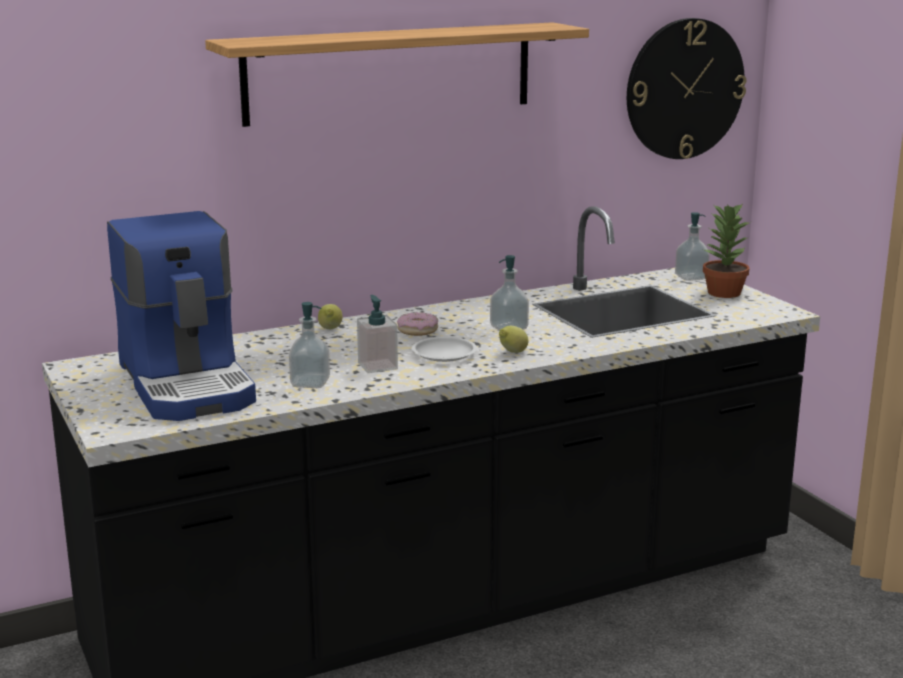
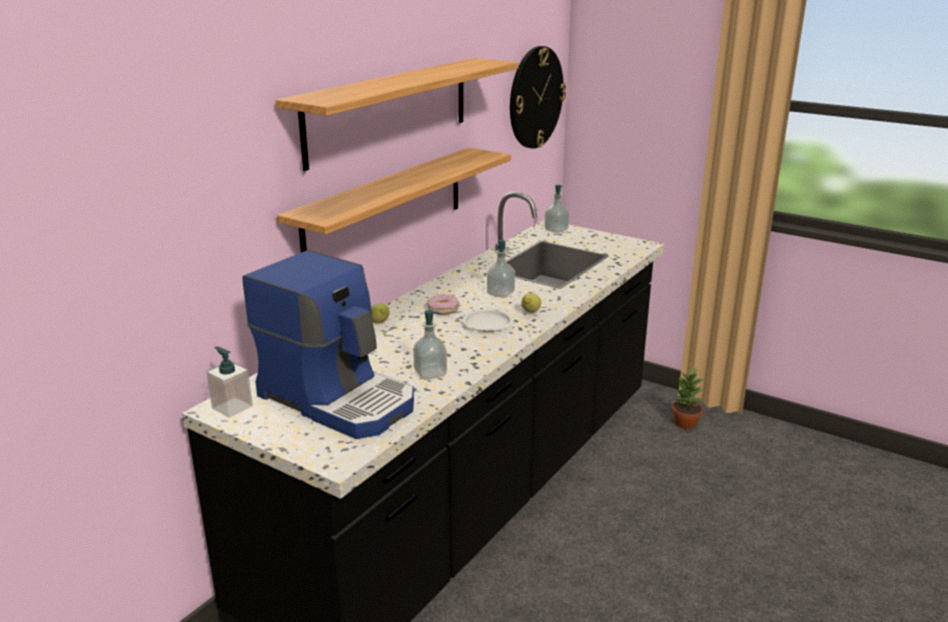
camera: 30 degrees left, 5 degrees up
(377, 366) = (457, 346): soap dispenser -> soap dispenser (232, 407)
(379, 194) = (386, 208): none -> shelf
(723, 293) = (590, 238): potted plant -> potted plant (685, 423)

